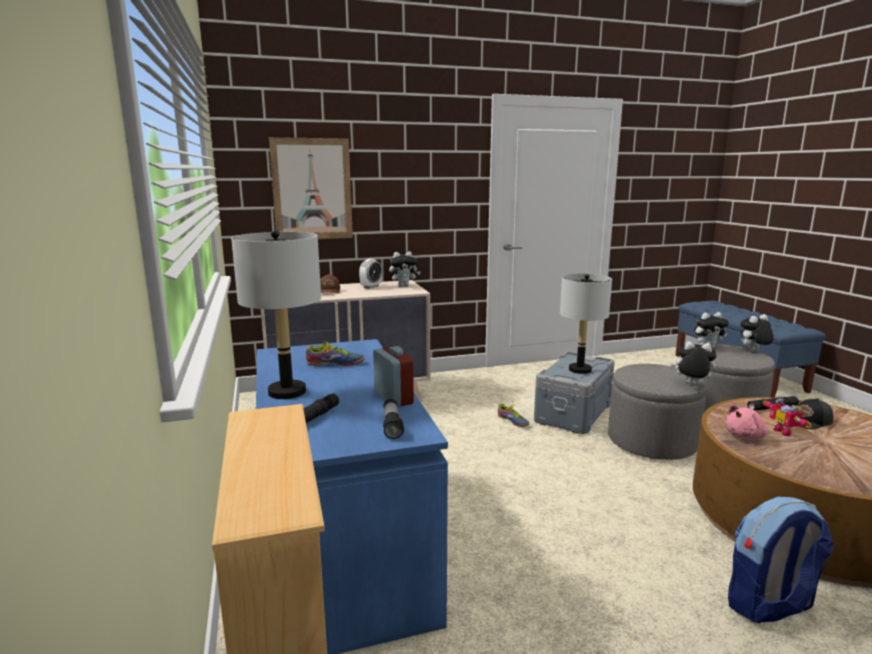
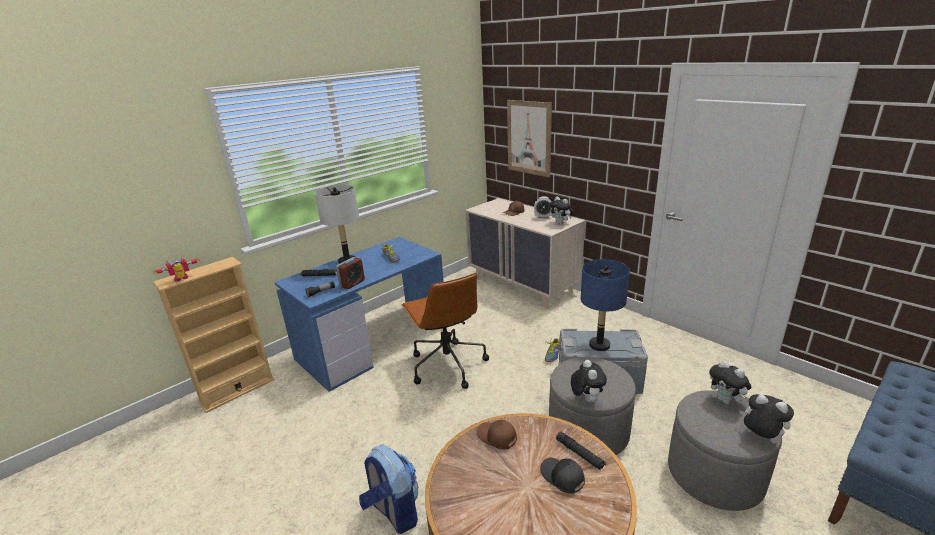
camera: 65 degrees right, 10 degrees up
(473, 488) = (447, 365): none -> brown office chair
(580, 370) = (599, 345): grey table lamp -> blue table lamp
(745, 436) = (497, 437): pink plush toy -> brown cap
(785, 431) = (524, 461): toy robot -> toy robot (182, 279)

